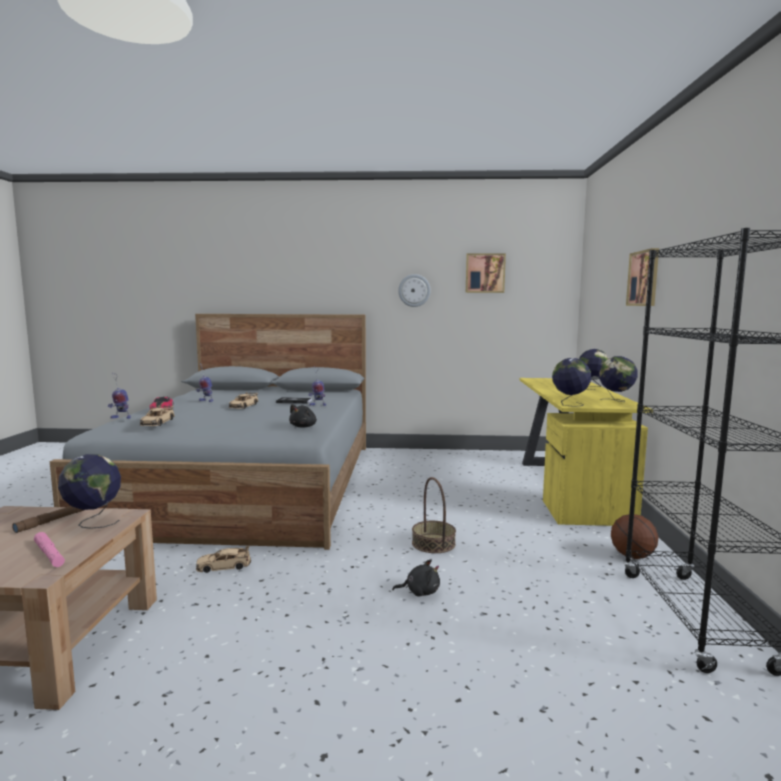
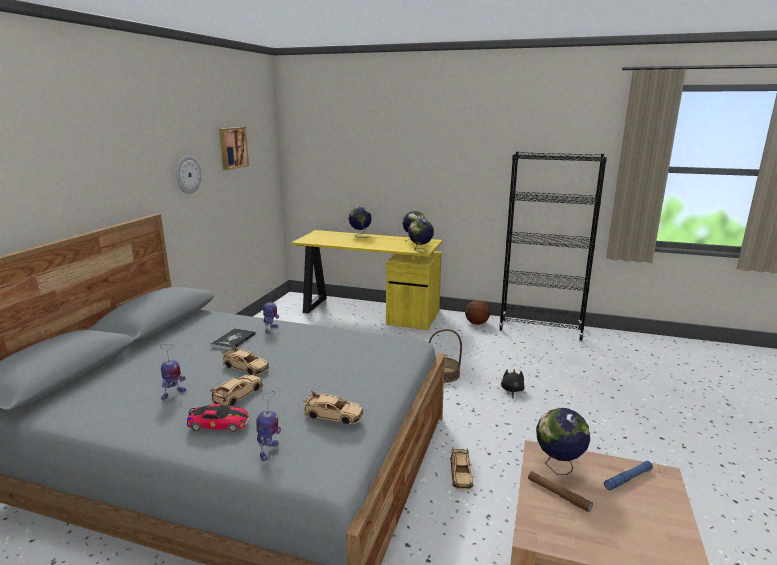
camera: 75 degrees left, 10 degrees up
(49, 554) = (628, 478): pink flashlight -> blue flashlight
(199, 408) = (238, 394): none -> beige toy car
(304, 426) = (375, 341): black plush toy -> none
(645, 278) = (412, 156): picture -> none

